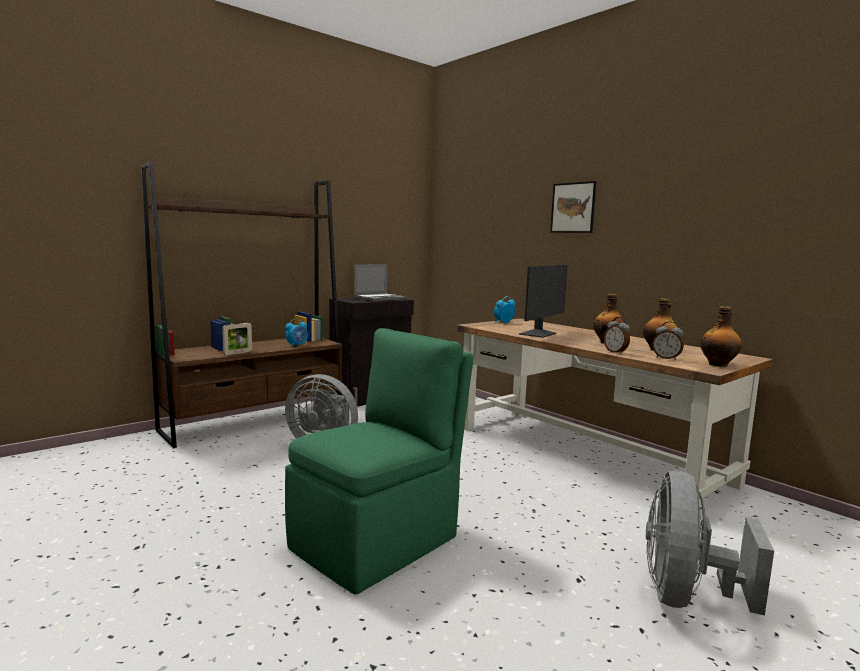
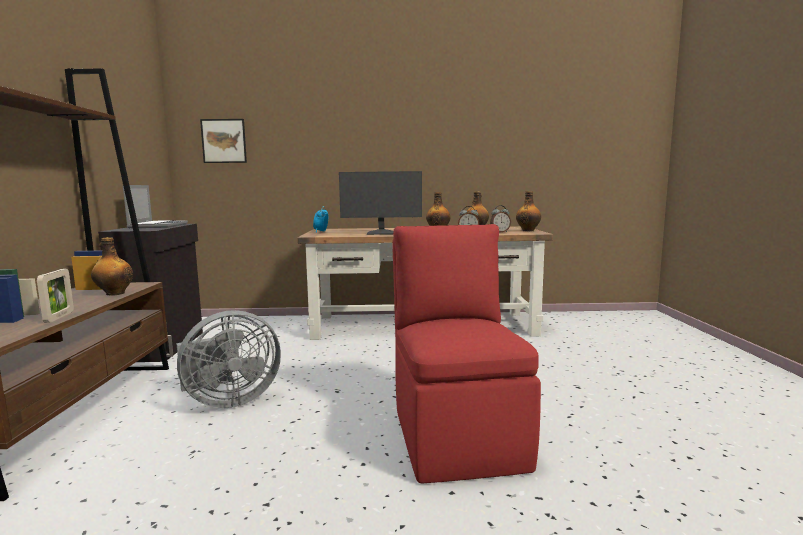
camera: 50 degrees left, 0 degrees up
(297, 345) = (114, 293): alarm clock -> bottle
(378, 541) = (457, 435): green chair -> red chair
(539, 334) = (381, 233): monitor -> monitor turned 105 degrees clockwise
(573, 207) = (360, 125): picture -> picture (224, 141)
(686, 596) = (616, 369): grey fan -> none

